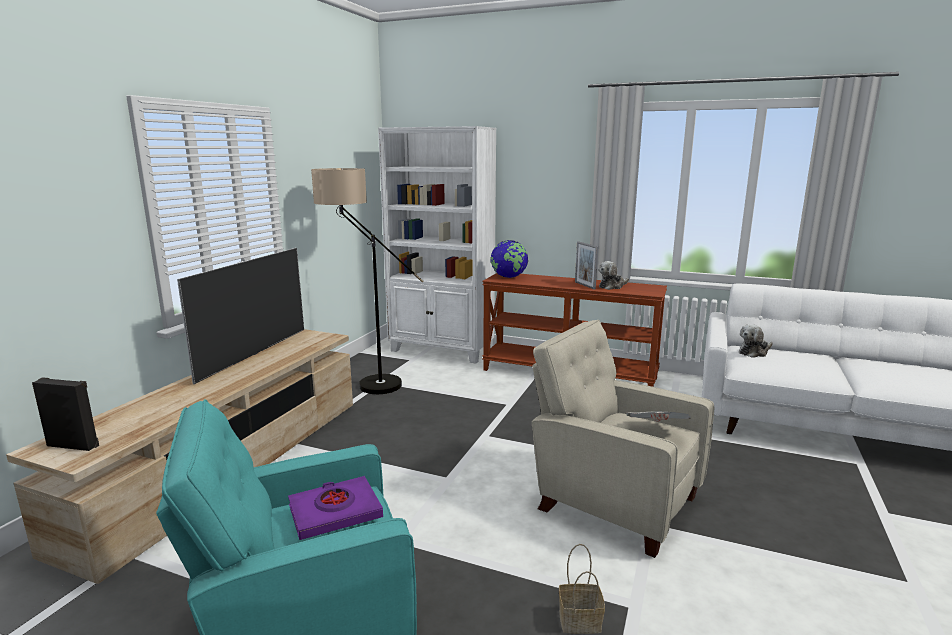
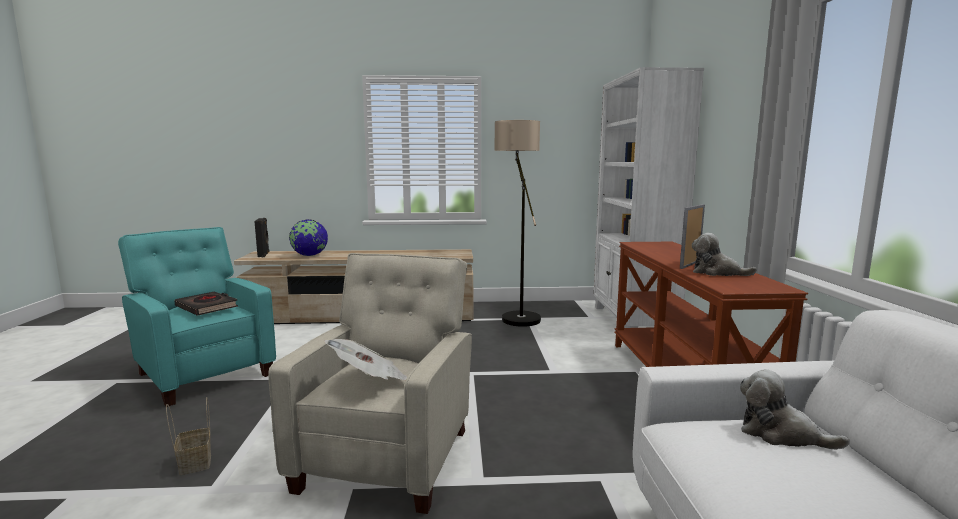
camera: 65 degrees right, 5 degrees down
(254, 354) = (408, 251): television -> none
(335, 512) = (207, 307): purple book -> black book
(509, 277) = (654, 245): globe -> globe (309, 255)

